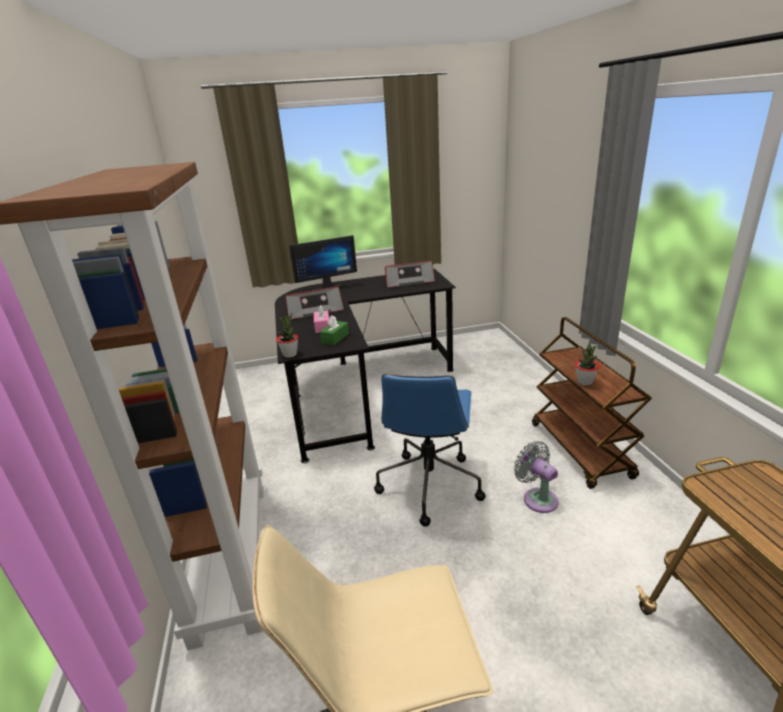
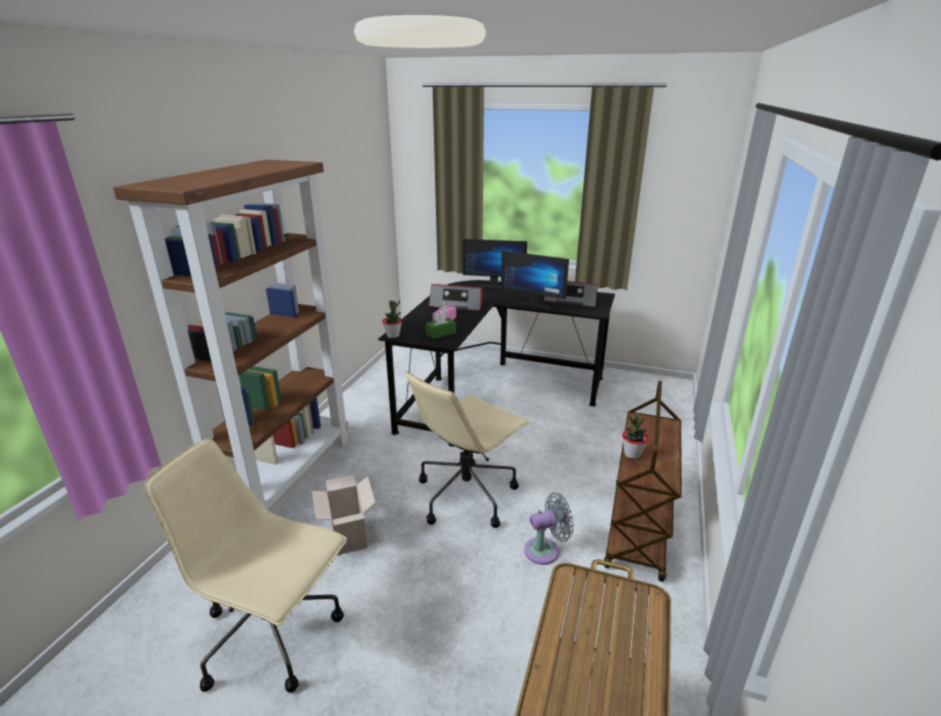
camera: 30 degrees right, 0 degrees up
(360, 579) = (347, 536): none -> cardboard box
(382, 292) = (534, 304): none -> monitor
(429, 484) = (467, 494): blue office chair -> beige office chair
(537, 498) = (545, 550): grey fan -> grey fan turned 75 degrees clockwise

